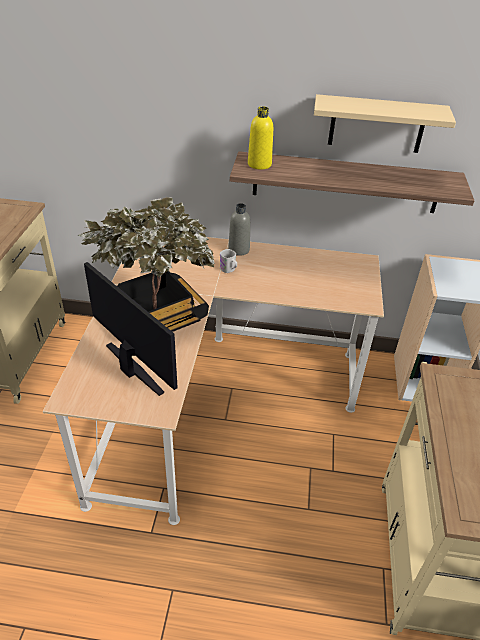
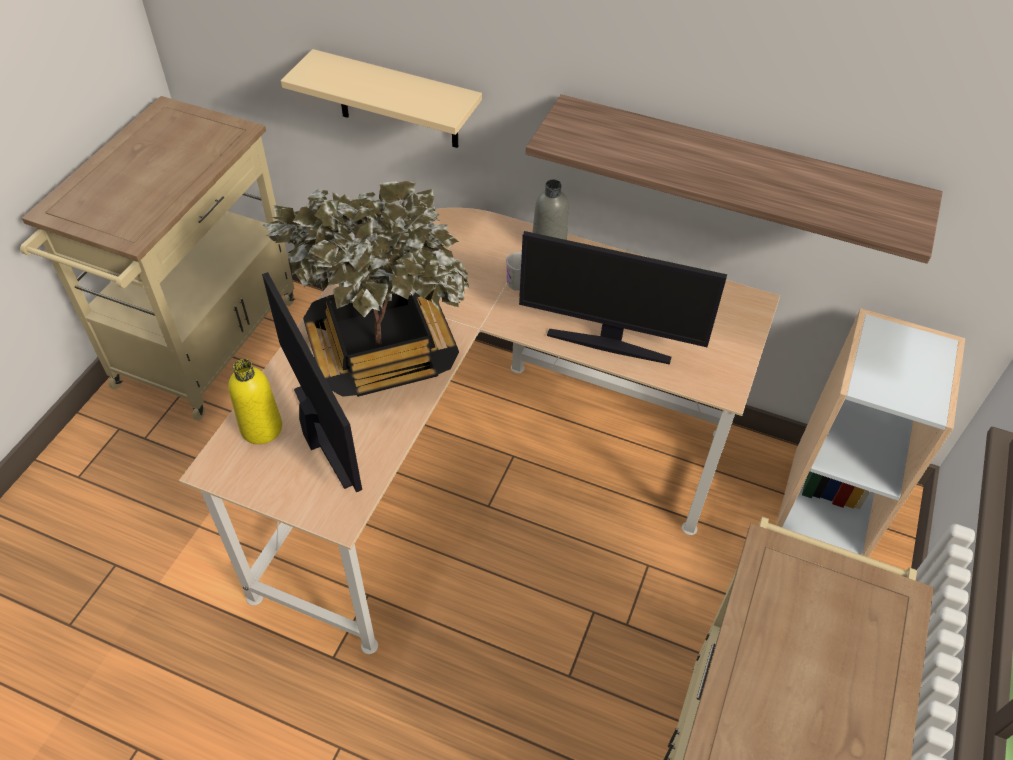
camera: 15 degrees right, 10 degrees up
(259, 164) = (584, 128): yellow bottle -> yellow bottle (261, 428)
(293, 292) = (609, 344): none -> monitor
(377, 124) = (794, 88): beige shelf -> beige shelf (397, 101)

